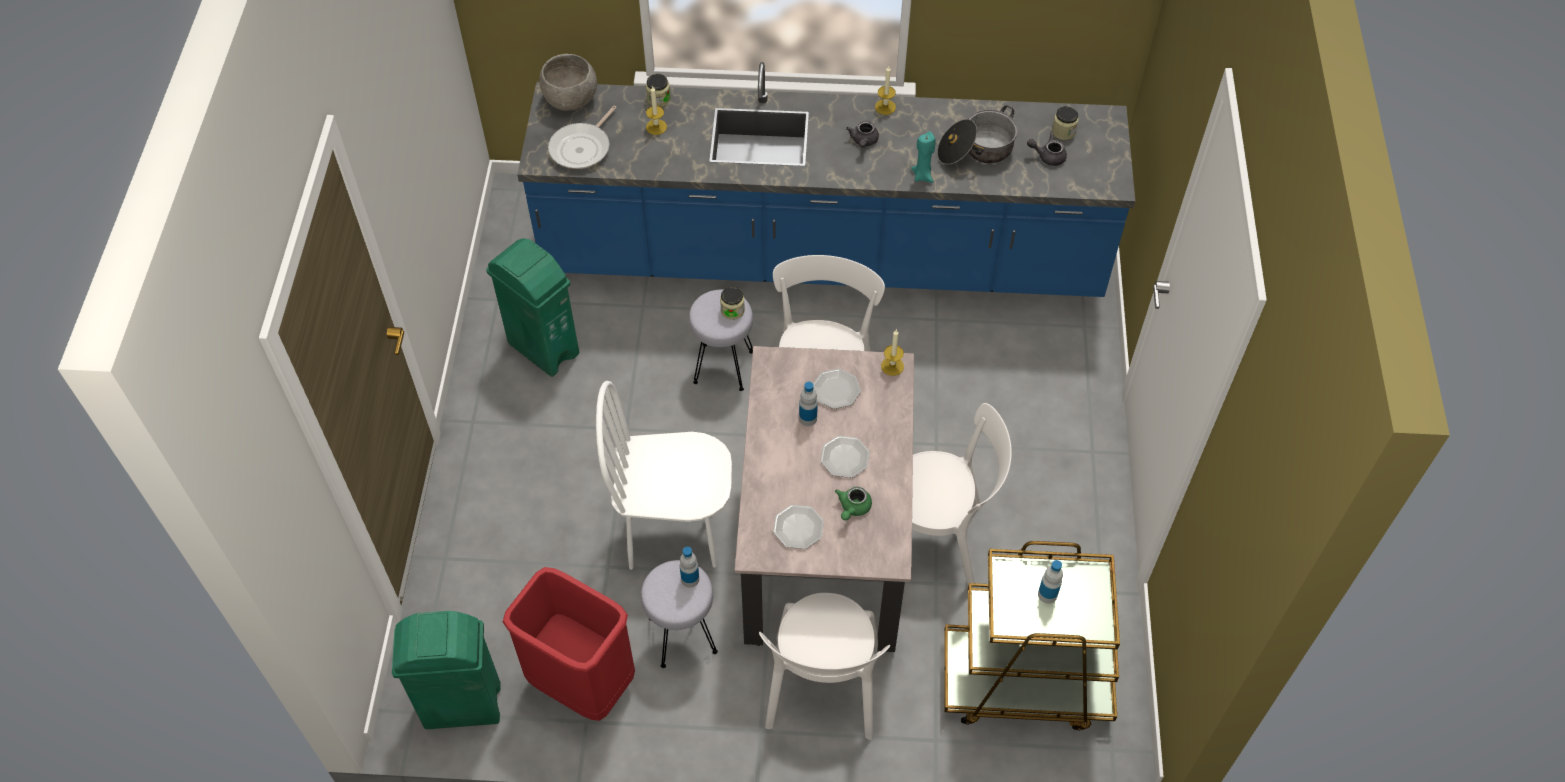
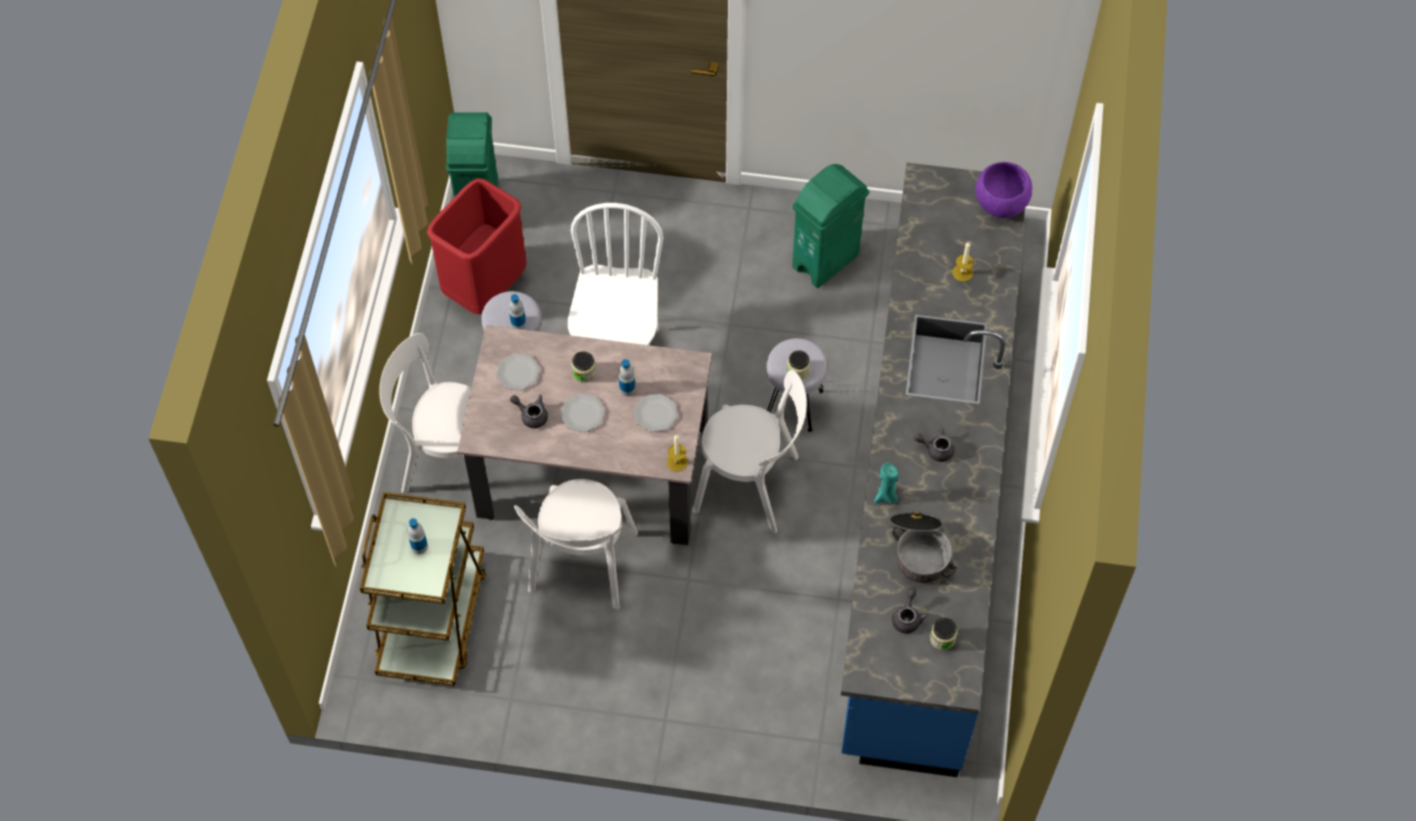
camera: 95 degrees right, 5 degrees up
(570, 100) = (1001, 203): grey bowl -> purple bowl
(582, 148) = (937, 212): frying pan -> none
(658, 99) = (1000, 276): jar -> jar (584, 372)
(853, 508) = (531, 415): green teapot -> grey teapot
(885, 107) = (984, 474): candle -> none

